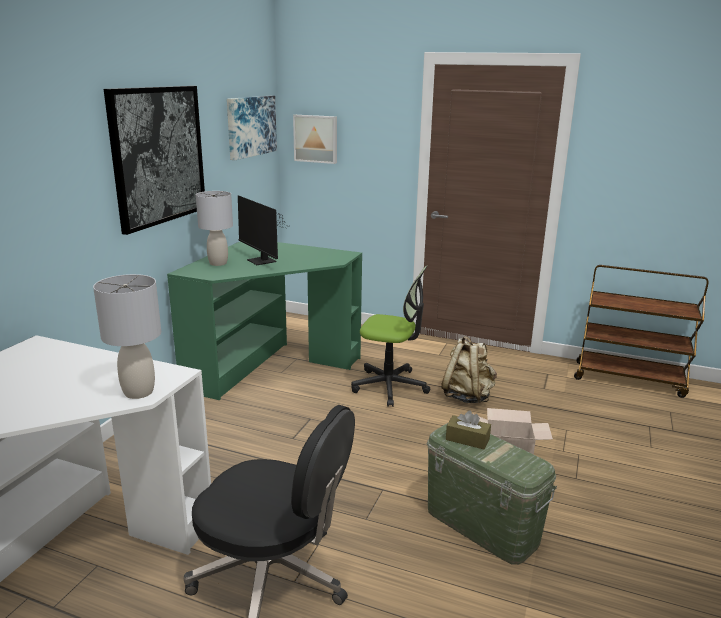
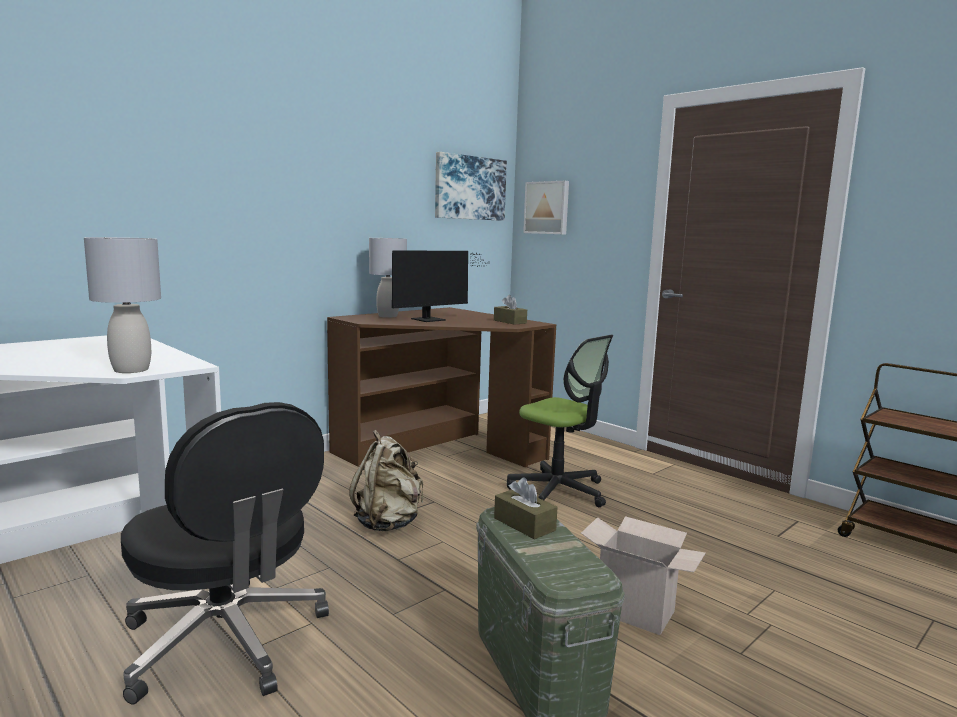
camera: 25 degrees right, 10 degrees down
(158, 156) = (332, 192): picture -> none
(262, 262) = (433, 319): monitor -> monitor turned 120 degrees counterclockwise
(270, 367) = (439, 450): green desk -> brown desk
(325, 255) = (510, 322): none -> brown tissue box
(467, 396) = (652, 521): beige backpack -> beige backpack (388, 523)

